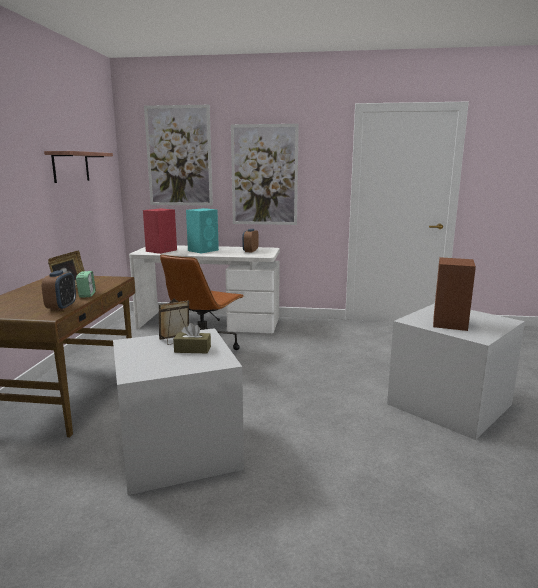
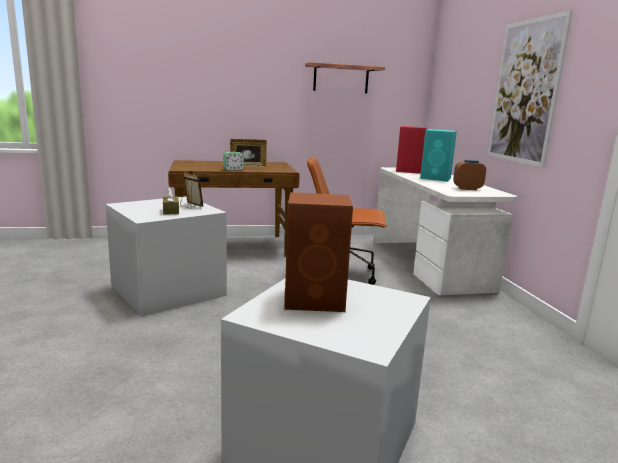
camera: 70 degrees right, 0 degrees up
(61, 307) = (199, 169): alarm clock -> none
(179, 156) = (465, 70): picture -> none

